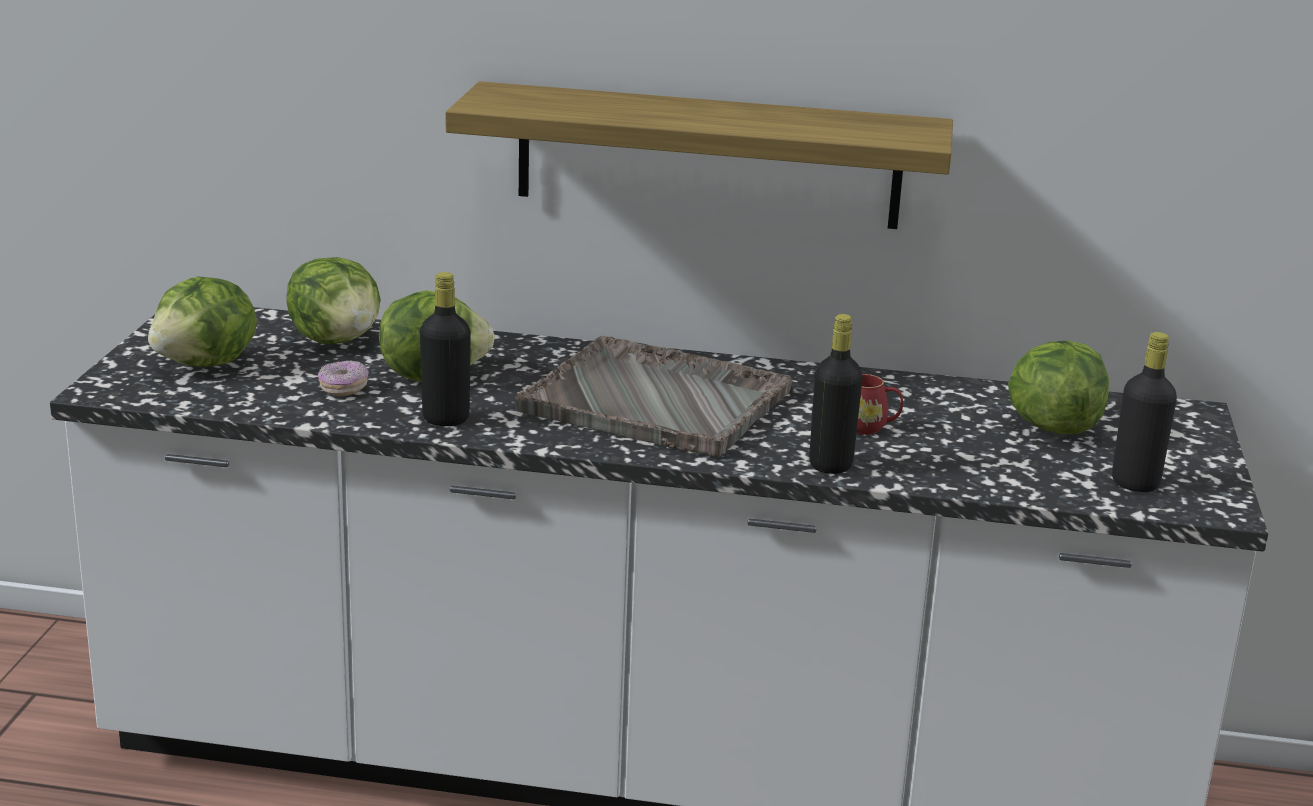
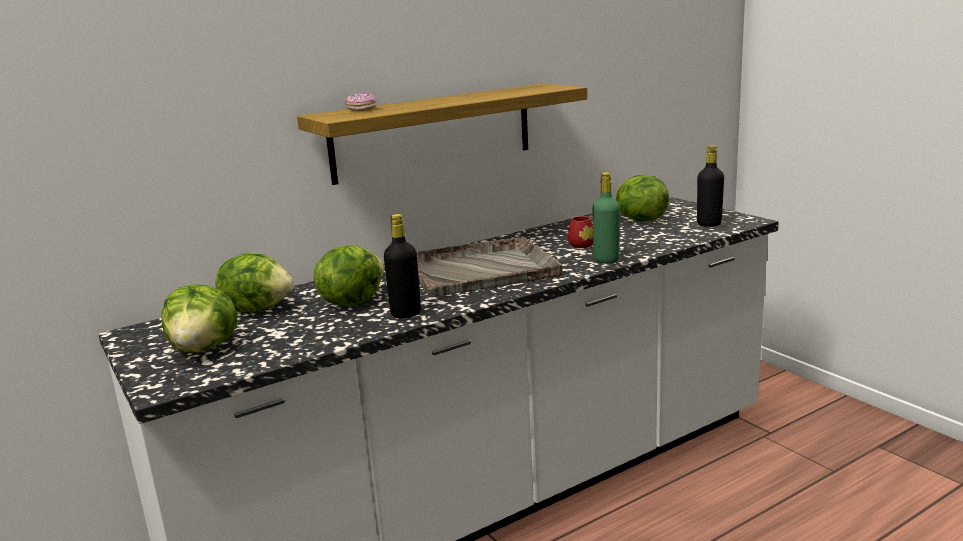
camera: 40 degrees left, 5 degrees down
(343, 389) = (318, 325): donut -> donut (361, 109)
(830, 465) = (606, 260): black bottle -> green bottle

